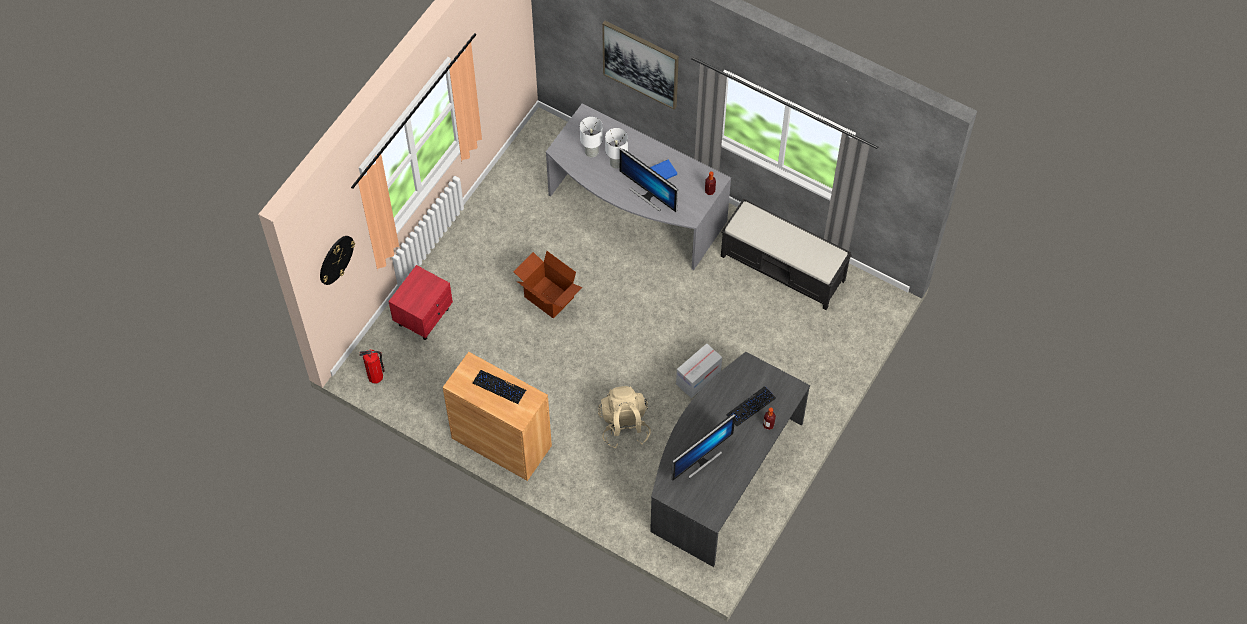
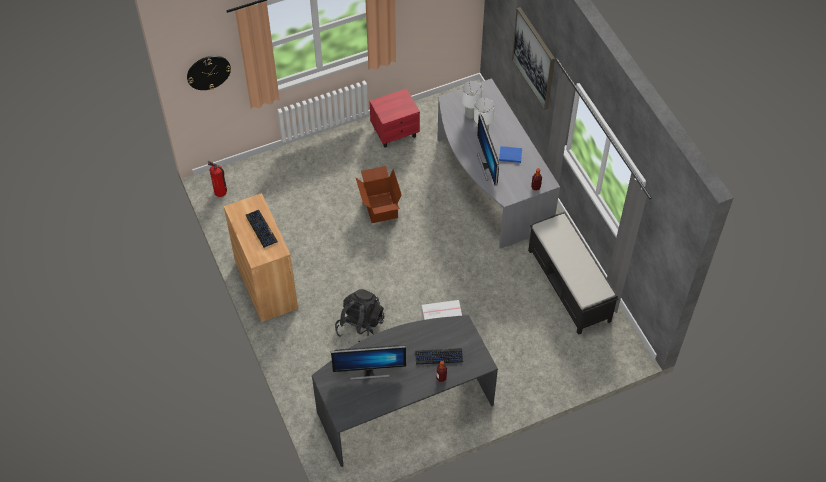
camera: 35 degrees right, 5 degrees down
(424, 316) = (285, 171): red nightstand -> red nightstand (395, 132)
(624, 425) = (360, 326): beige backpack -> black backpack

